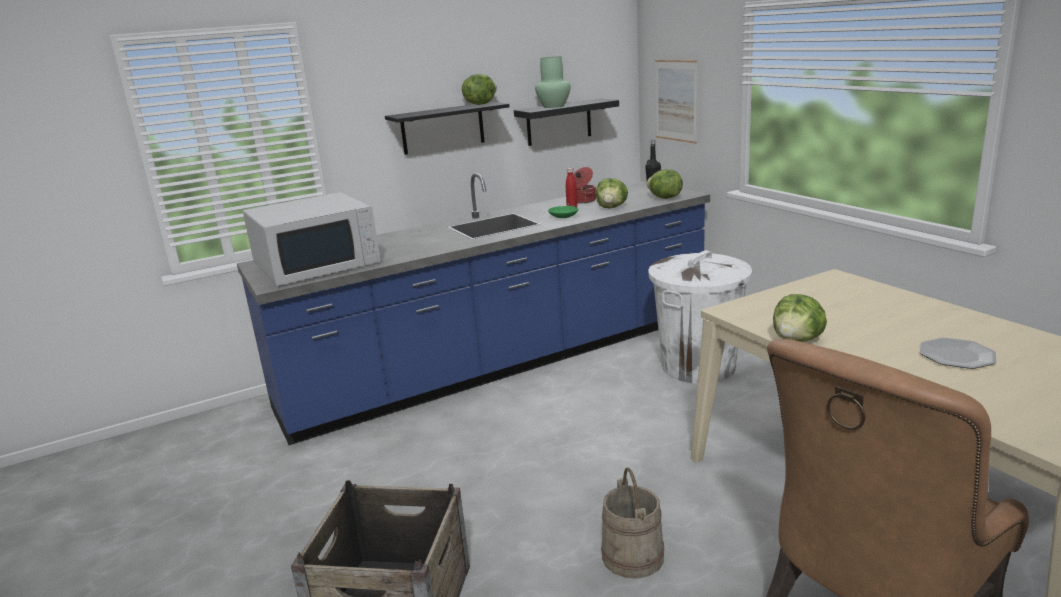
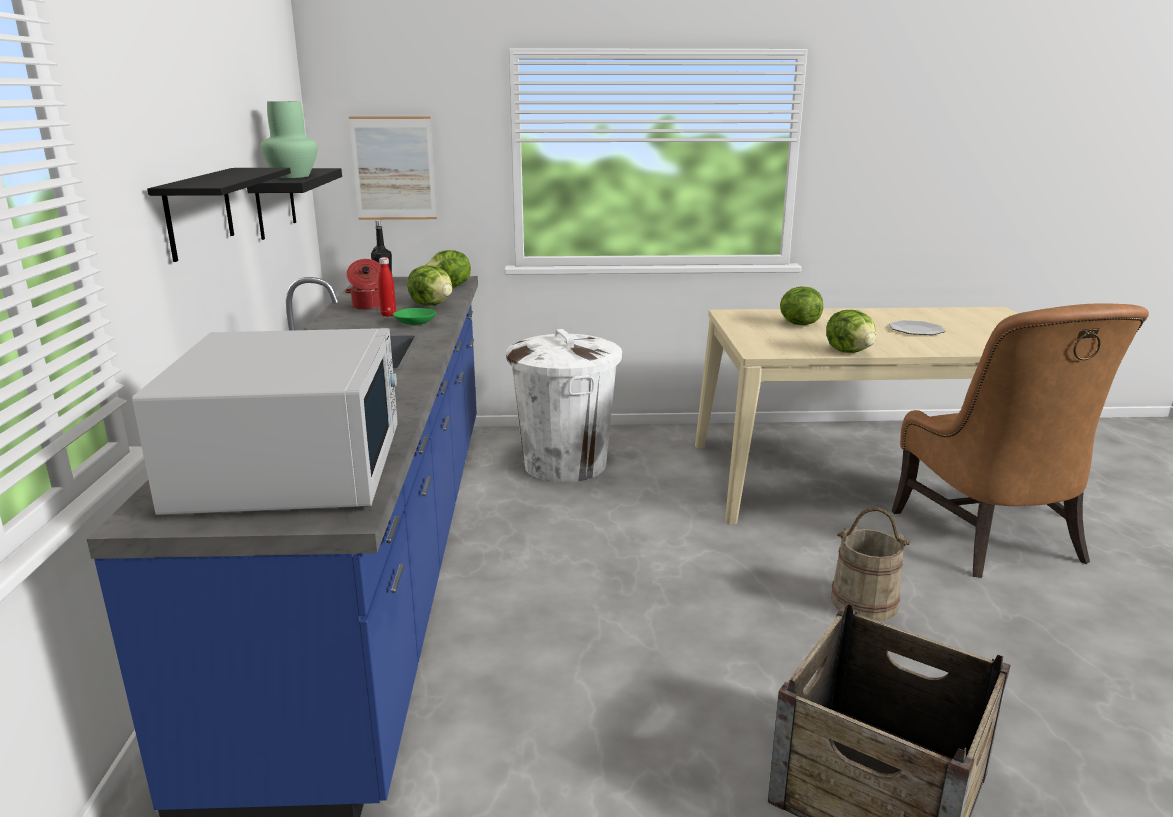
camera: 65 degrees left, 0 degrees up
(480, 104) = (242, 170): lettuce -> lettuce (798, 324)

